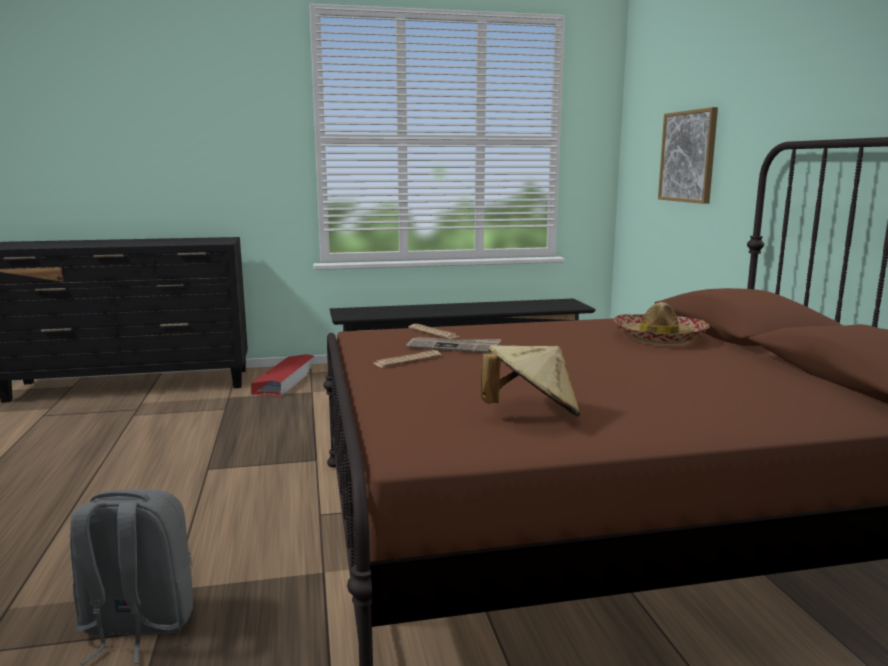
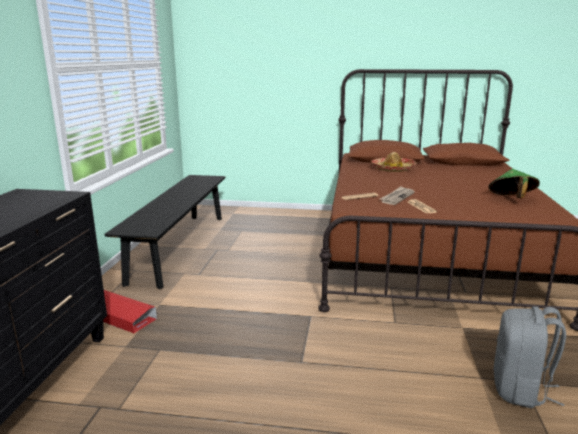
camera: 70 degrees left, 5 degrees up
(531, 414) = (511, 199): beige hat -> green hat
(688, 156) = (265, 74): picture -> none

